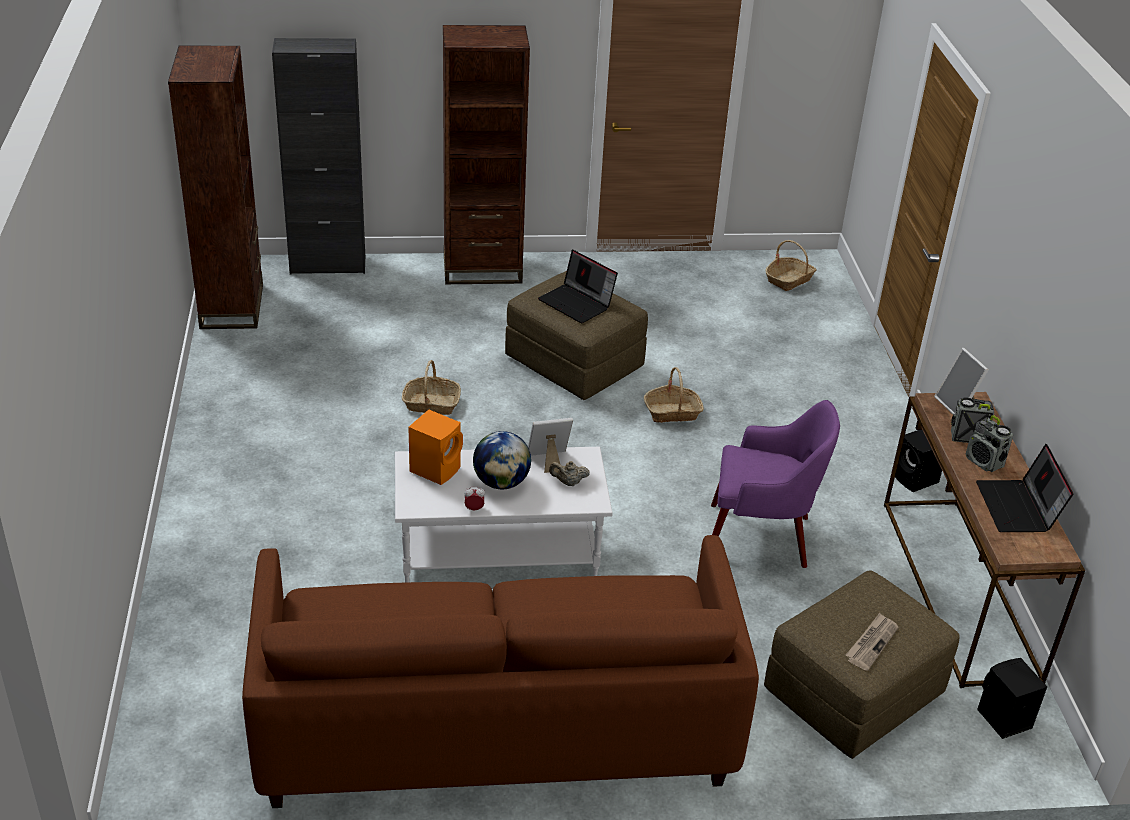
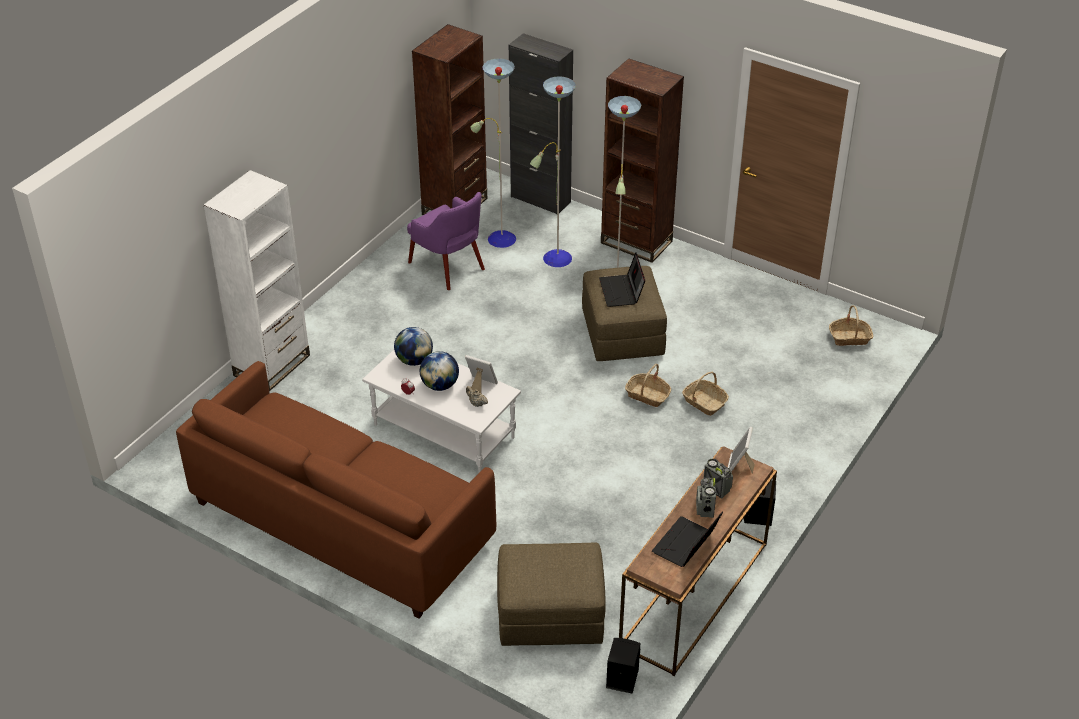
camera: 40 degrees right, 5 degrees up
(187, 578) = (272, 365): none -> white bookcase
(415, 318) = (556, 259): none -> floor lamp
(431, 404) = (504, 322): basket -> basket (704, 402)
(436, 469) = (414, 360): orange speaker -> globe
(762, 536) = (609, 500): purple armchair -> purple armchair (448, 267)
(871, 643) = (538, 580): newspaper -> none

